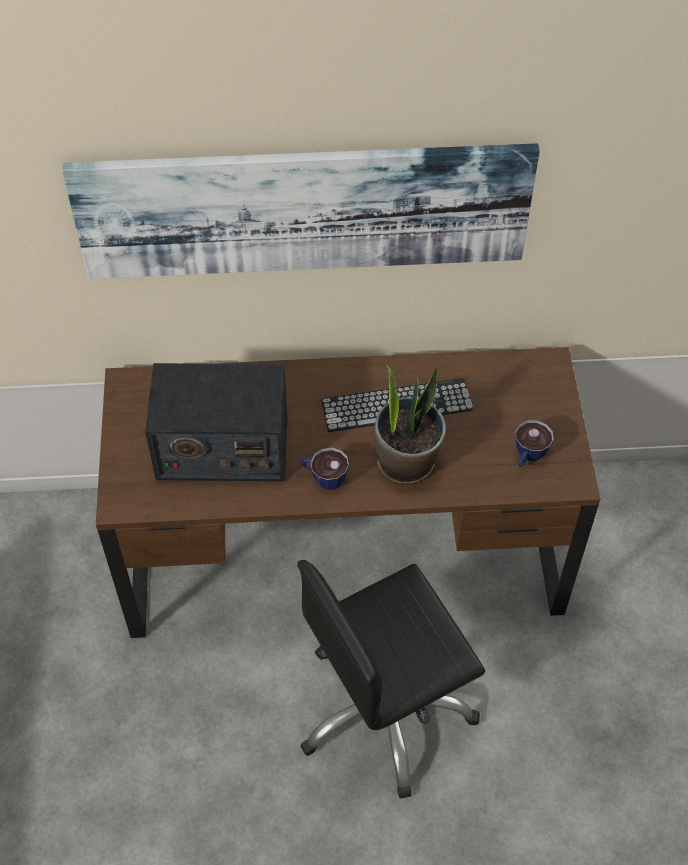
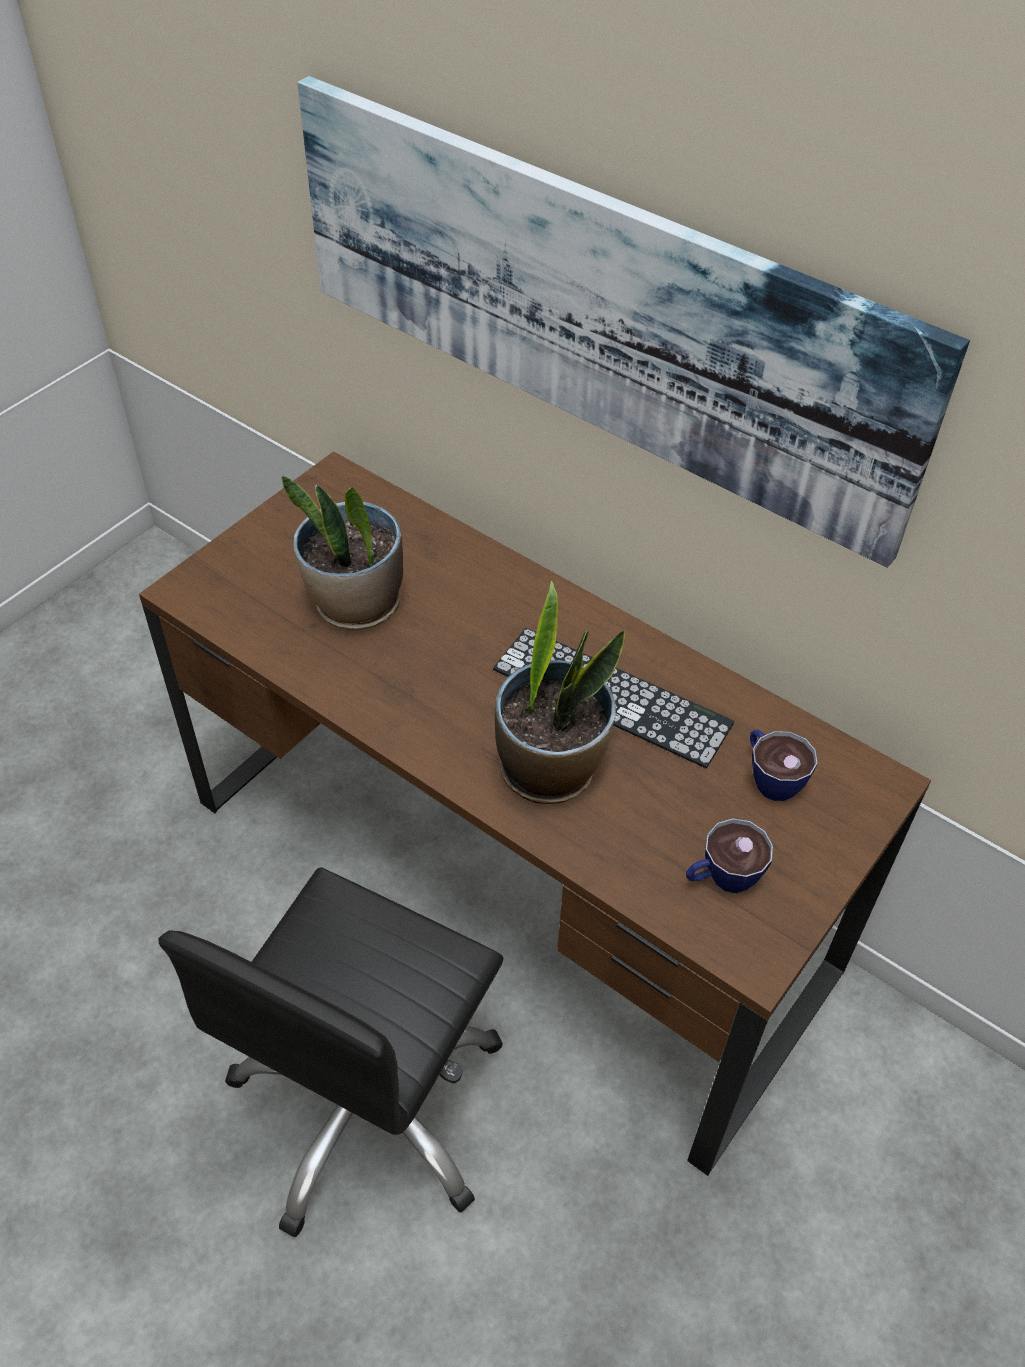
camera: 40 degrees right, 5 degrees down
(221, 447) = (356, 605): radio -> potted plant
(324, 478) = (429, 717): cup -> cup (770, 777)
(385, 710) = (369, 1103): black office chair -> black office chair turned 75 degrees counterclockwise

